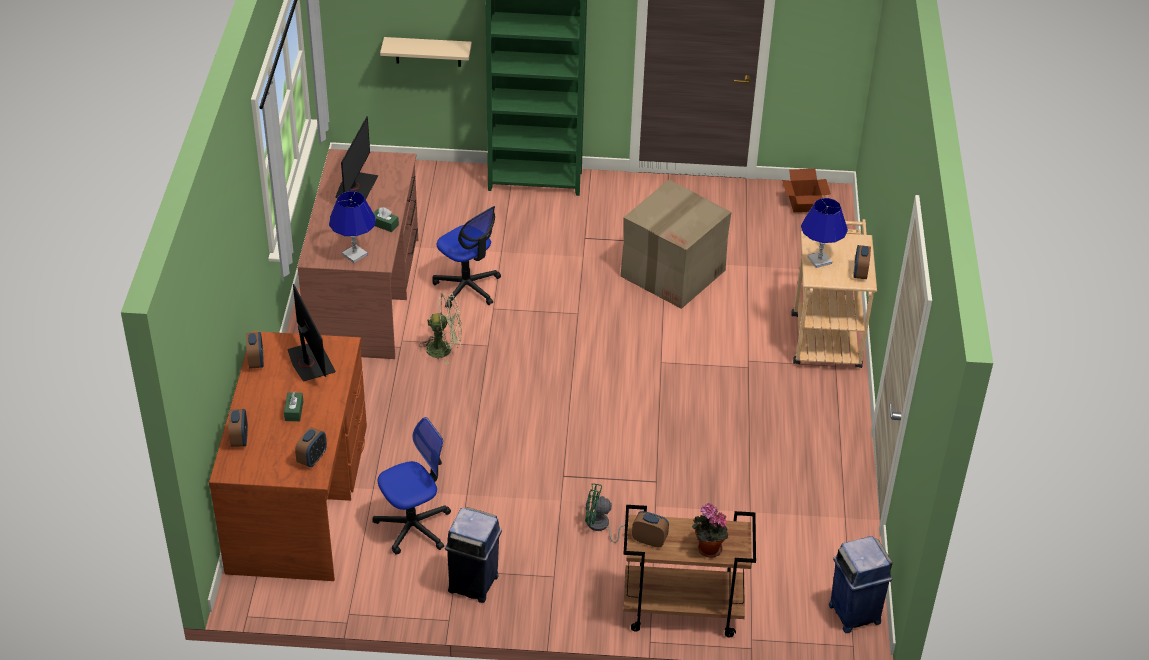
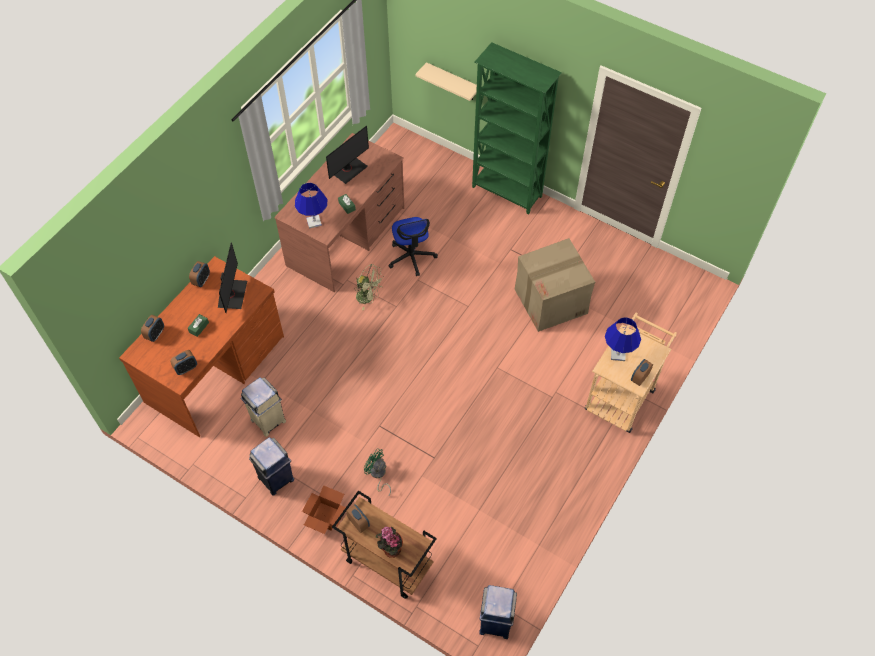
camera: 30 degrees right, 15 degrees up
(413, 526) = (268, 420): office chair -> beige trash can
(803, 204) = (678, 282): cardboard box -> cardboard box (325, 517)

